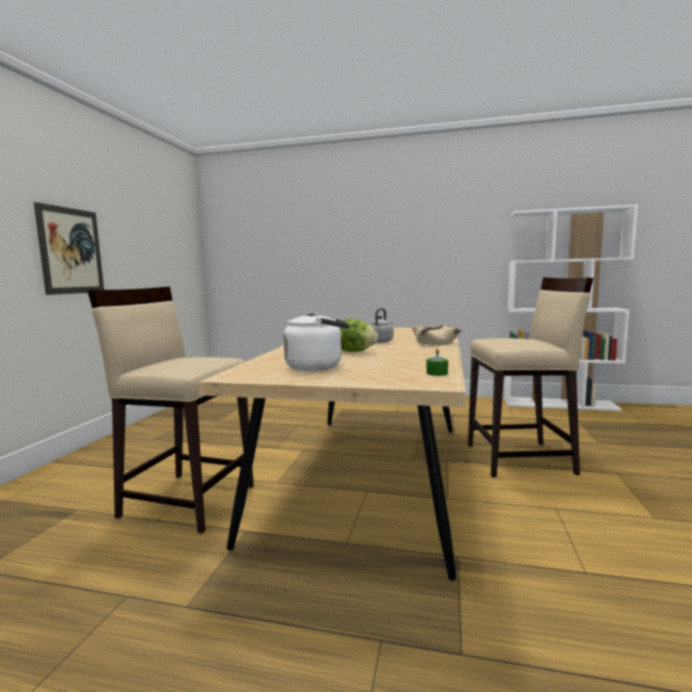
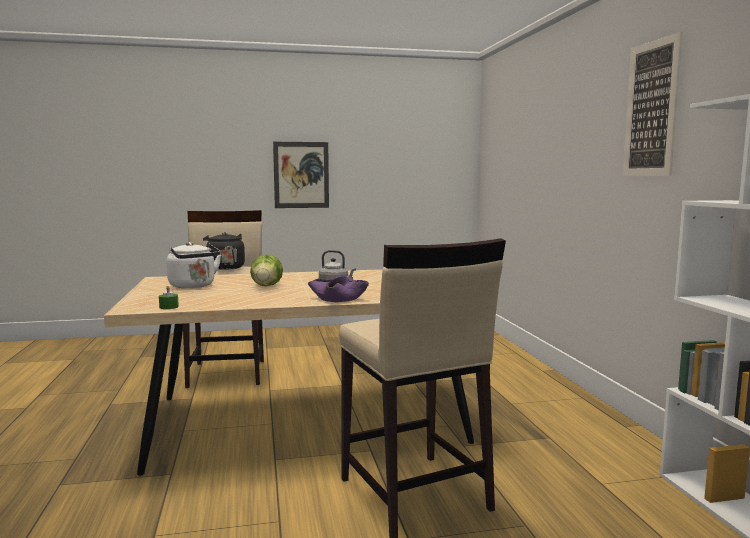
camera: 65 degrees right, 0 degrees up
(185, 360) = (224, 267): none -> black kettle
(434, 343) = (338, 298): beige bowl -> purple bowl
(440, 213) = (651, 109): none -> picture

